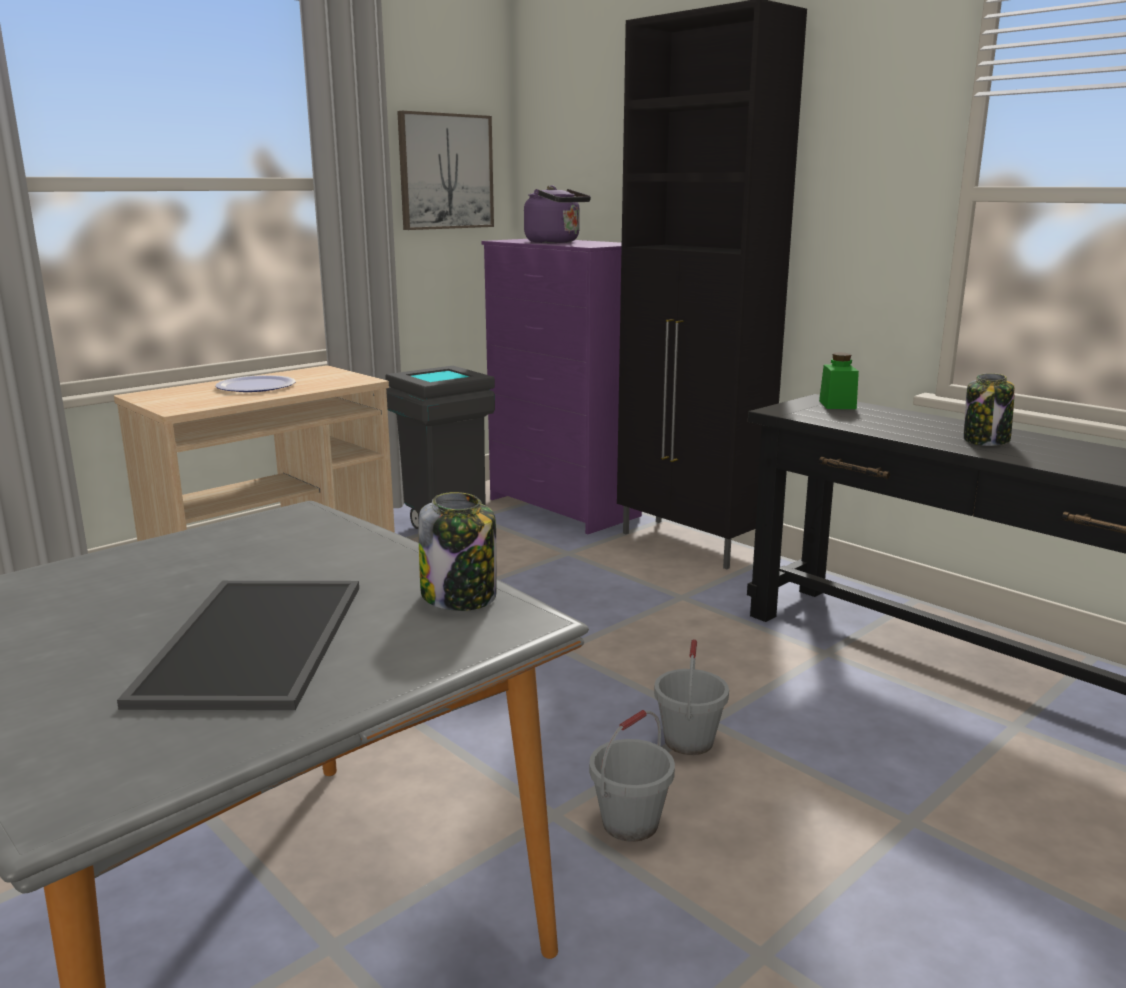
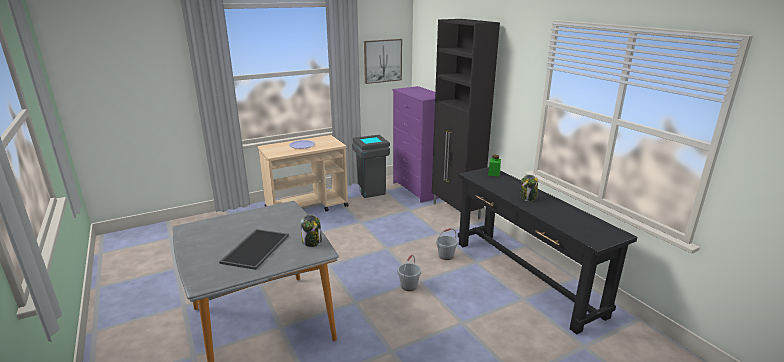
camera: 15 degrees right, 5 degrees up
(555, 242) = (416, 93): purple kettle -> none
(630, 824) = (376, 309): grey bucket -> grey bucket (446, 256)

